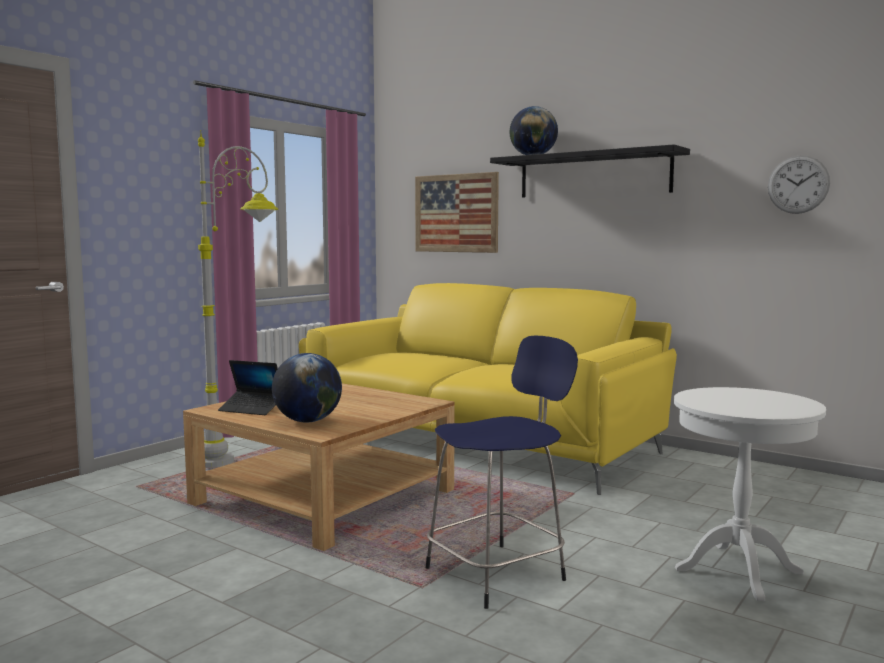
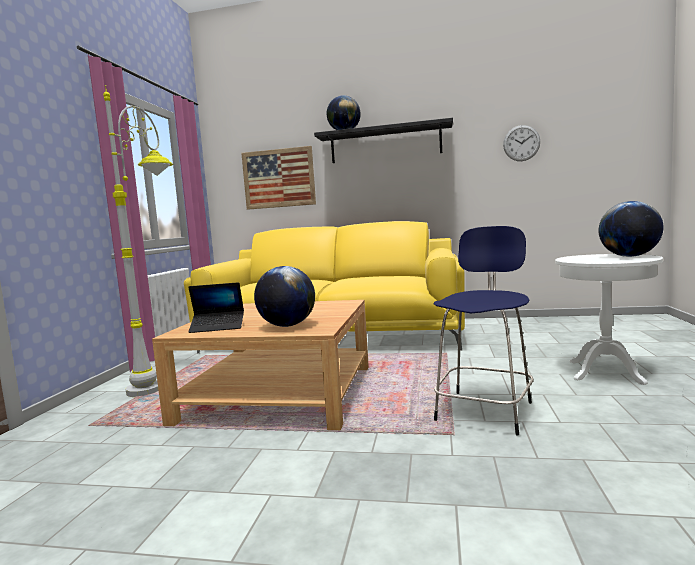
camera: 25 degrees left, 0 degrees up
(780, 405) = (629, 256): none -> globe

